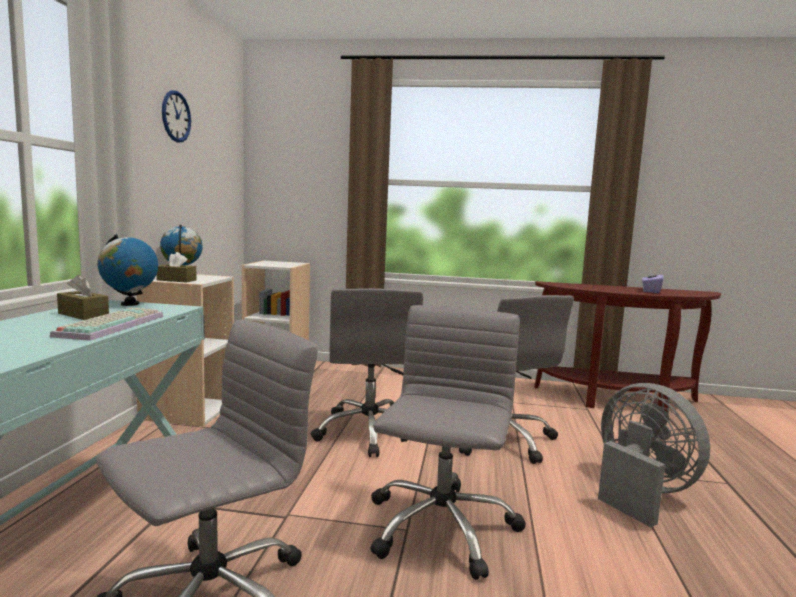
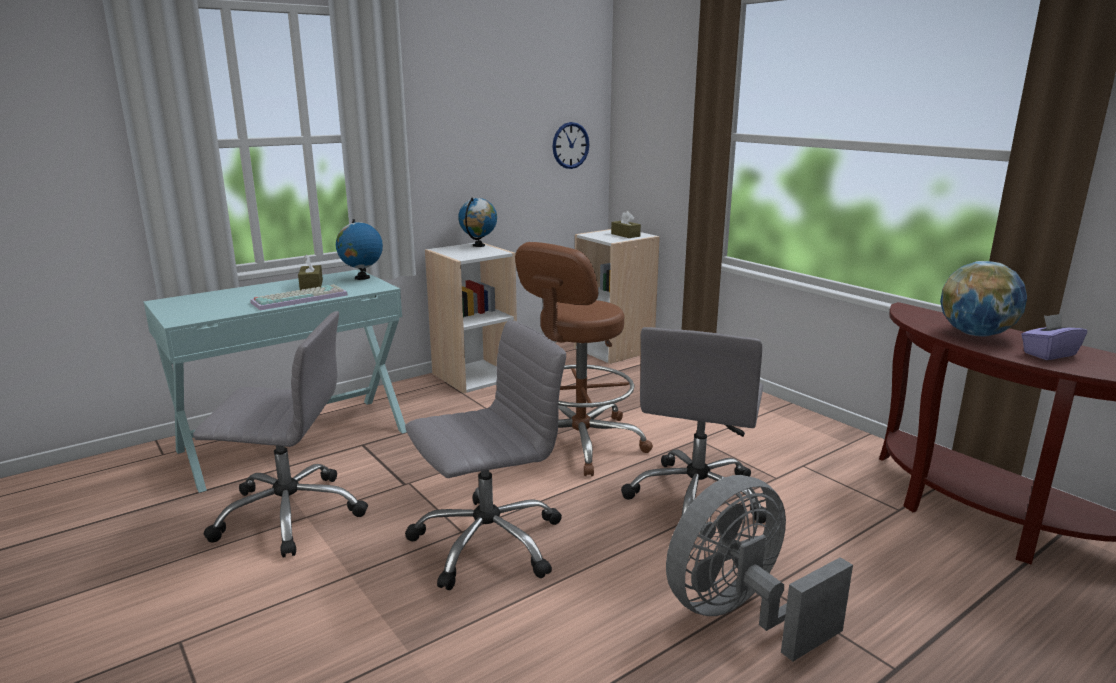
camera: 45 degrees right, 10 degrees up
(176, 116) = (488, 83): wall clock -> wall clock (570, 145)
(176, 280) = (453, 253): brown tissue box -> brown tissue box (625, 235)
(369, 432) = (579, 443): grey office chair -> brown stool
(606, 288) = (976, 334): none -> globe
(640, 492) = (740, 615): grey fan -> grey fan turned 135 degrees counterclockwise

